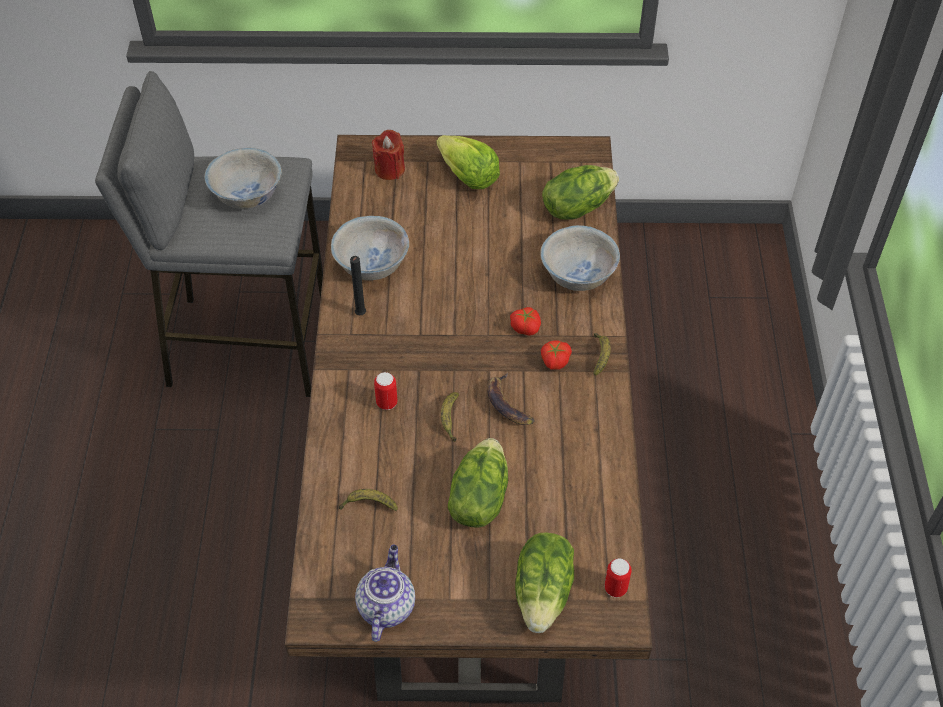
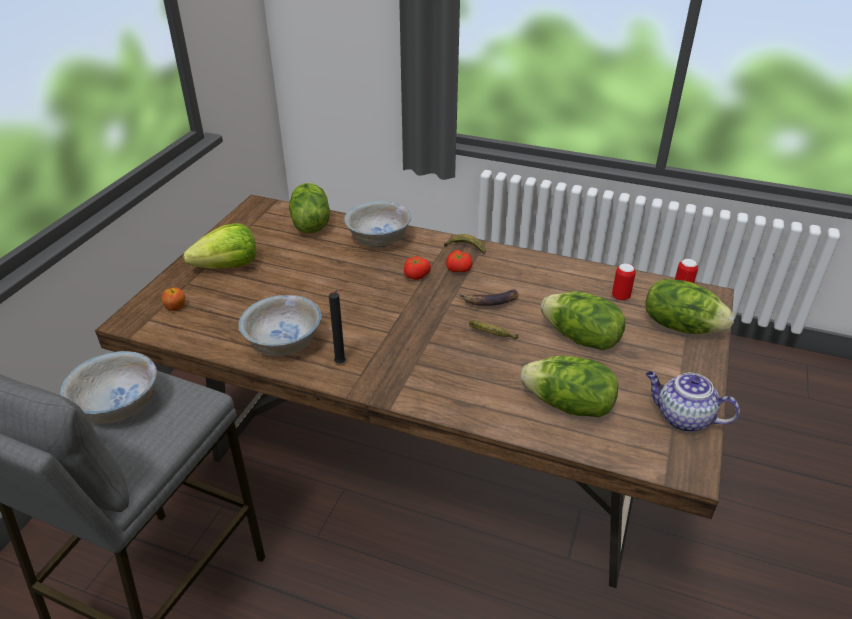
camera: 70 degrees left, 15 degrees down
(368, 505) = (568, 405): banana -> lettuce
(387, 403) = (456, 369): can -> can (620, 297)
(389, 169) = (176, 307): red candle -> apple

